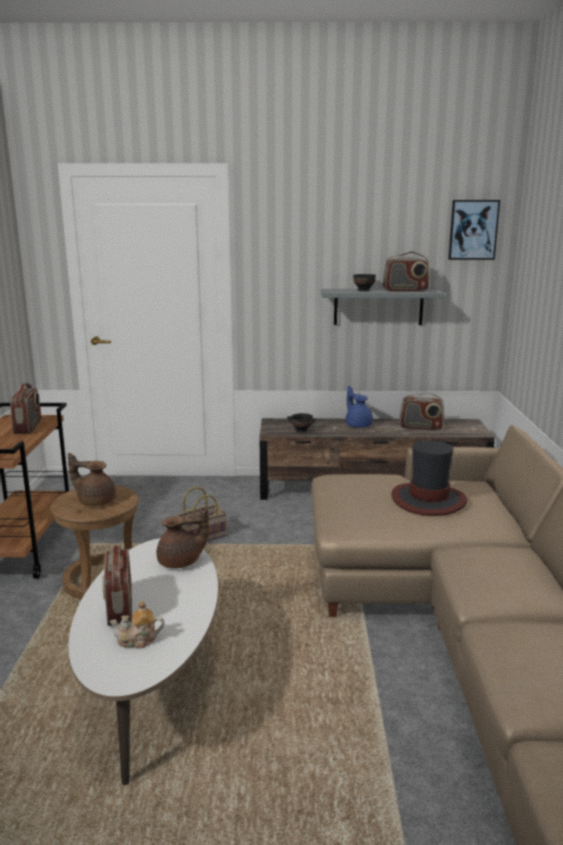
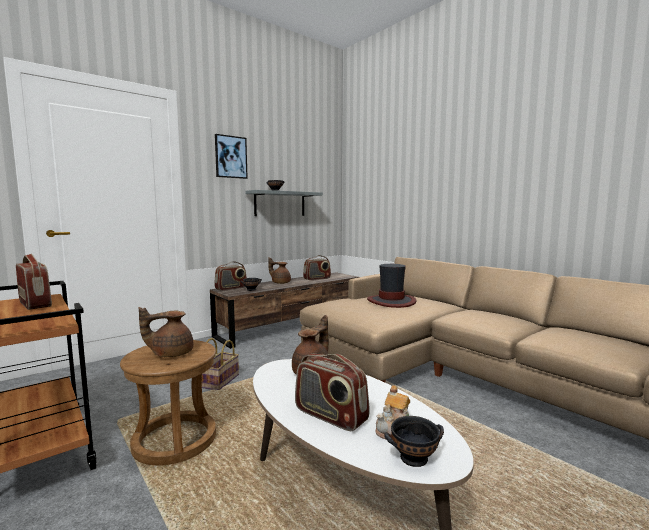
camera: 40 degrees left, 10 degrees down
(107, 665) = (412, 458): none -> black bowl
(358, 425) = (280, 282): blue teapot -> brown teapot
(405, 291) = (299, 191): radio -> radio (231, 288)
(473, 230) = (324, 158): picture -> picture (230, 157)

